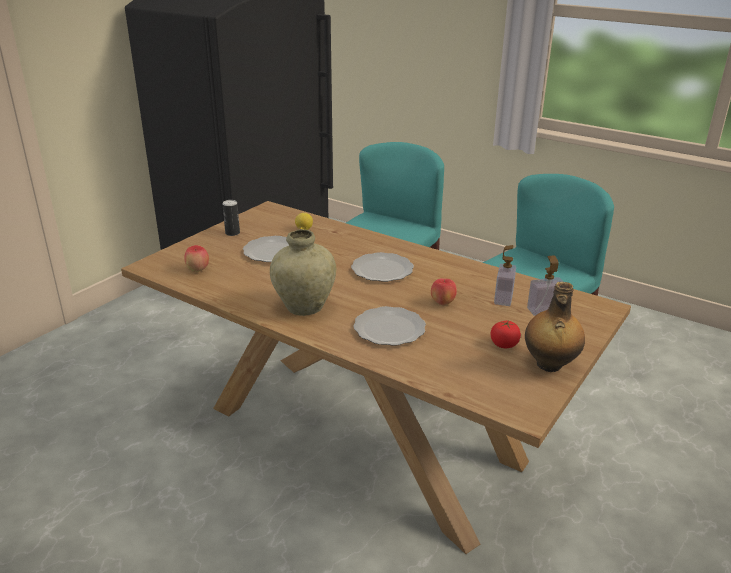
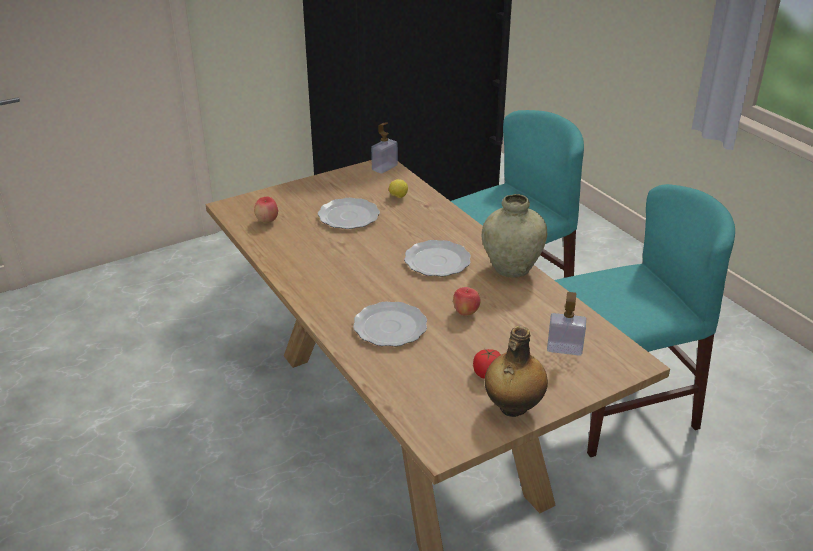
camera: 25 degrees right, 5 degrees up
(232, 233) = (327, 186): can -> none
(304, 307) = (331, 283): beige vase -> beige vase (511, 268)
(503, 298) = (533, 324): soap dispenser -> soap dispenser (384, 167)

